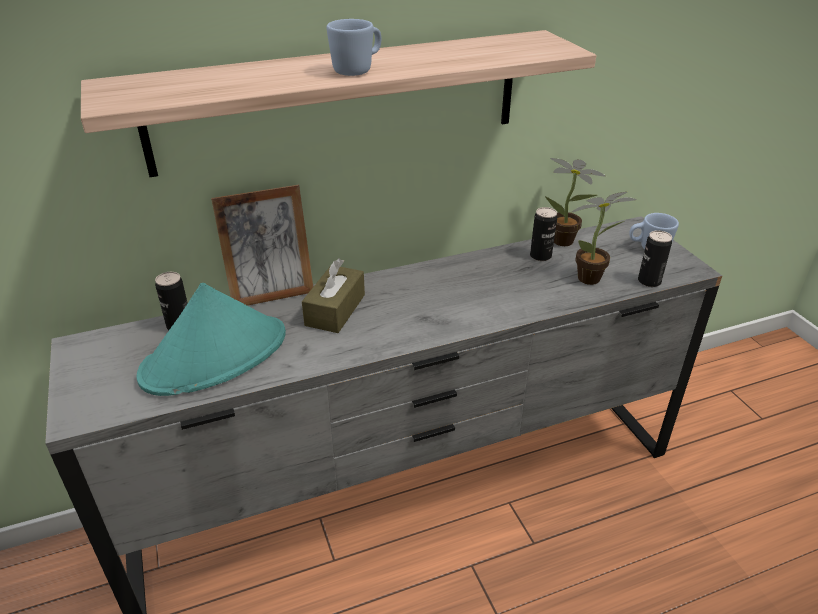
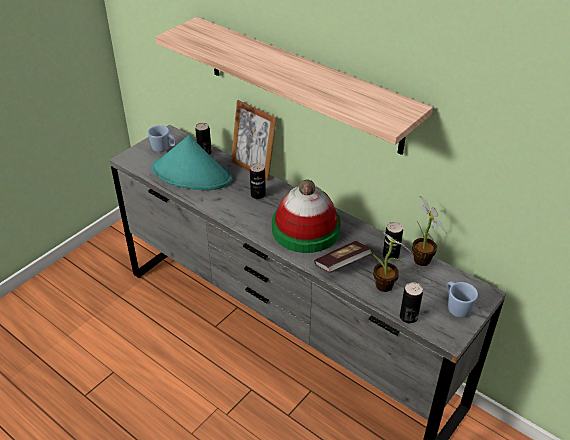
camera: 60 degrees right, 5 degrees up
(335, 310) = (258, 195): brown tissue box -> can
(358, 70) = (277, 72): blue mug -> blue mug (164, 149)
(444, 296) = (306, 229): none -> hat
(532, 293) = (342, 264): none -> book

